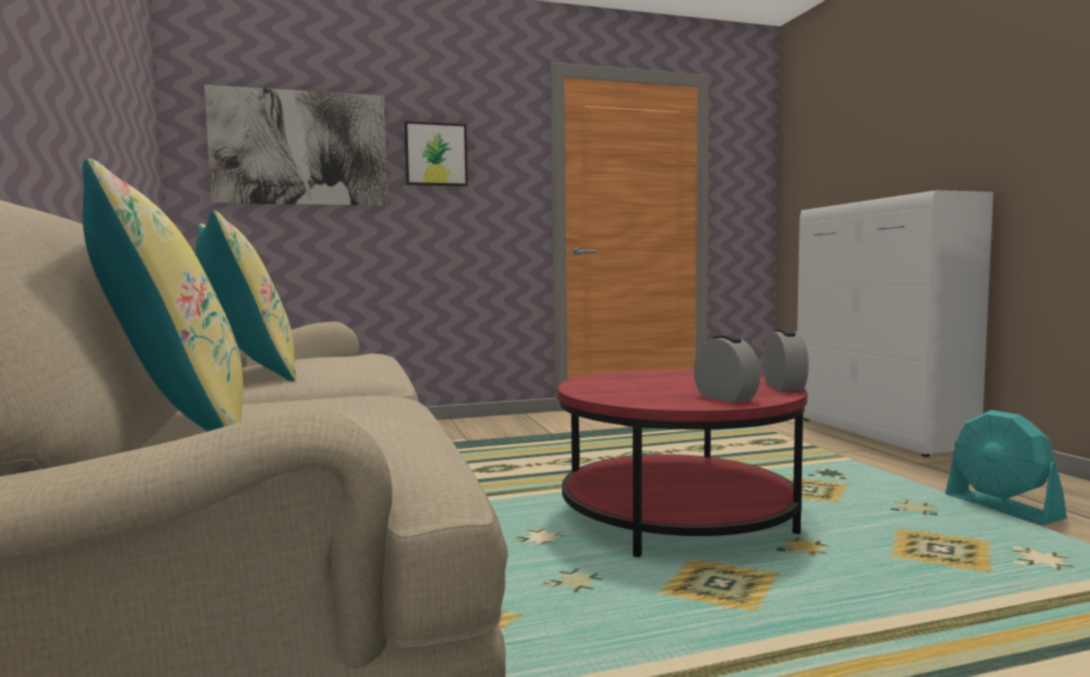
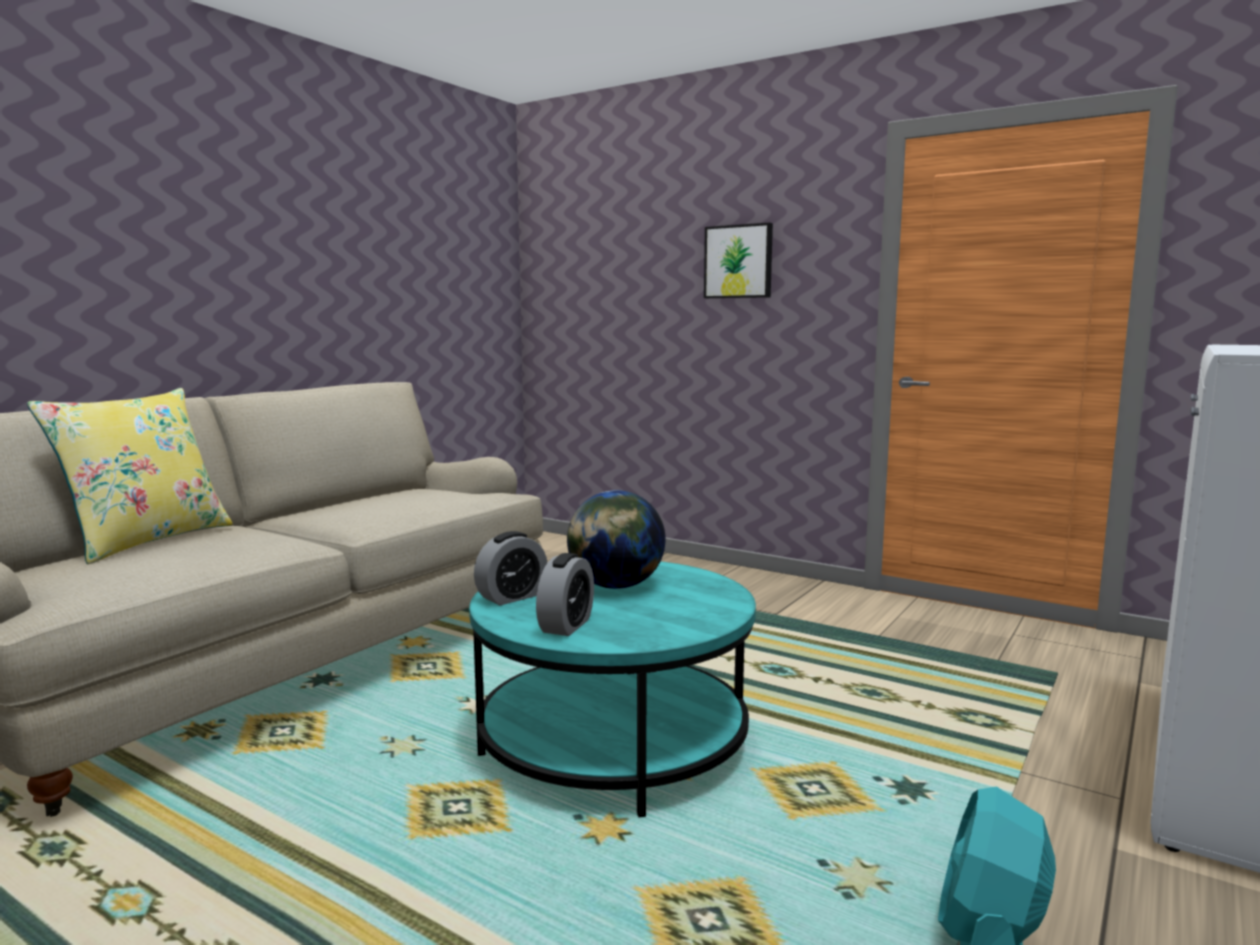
camera: 50 degrees right, 5 degrees up
(247, 373) = (350, 500): yellow pillow -> none
(300, 148) = (615, 265): picture -> none
(652, 382) = (615, 586): none -> globe
(677, 515) = (613, 742): red coffee table -> turquoise coffee table
(784, 387) = (679, 635): alarm clock -> alarm clock (512, 597)

